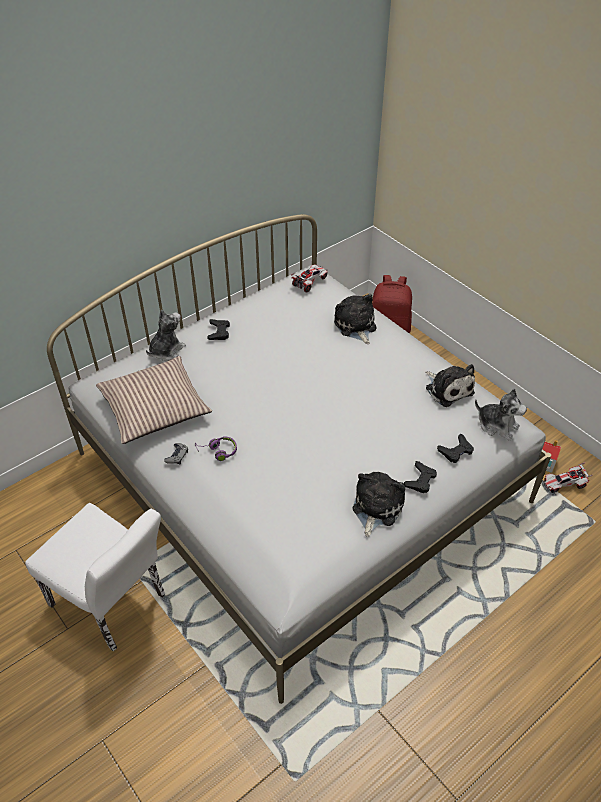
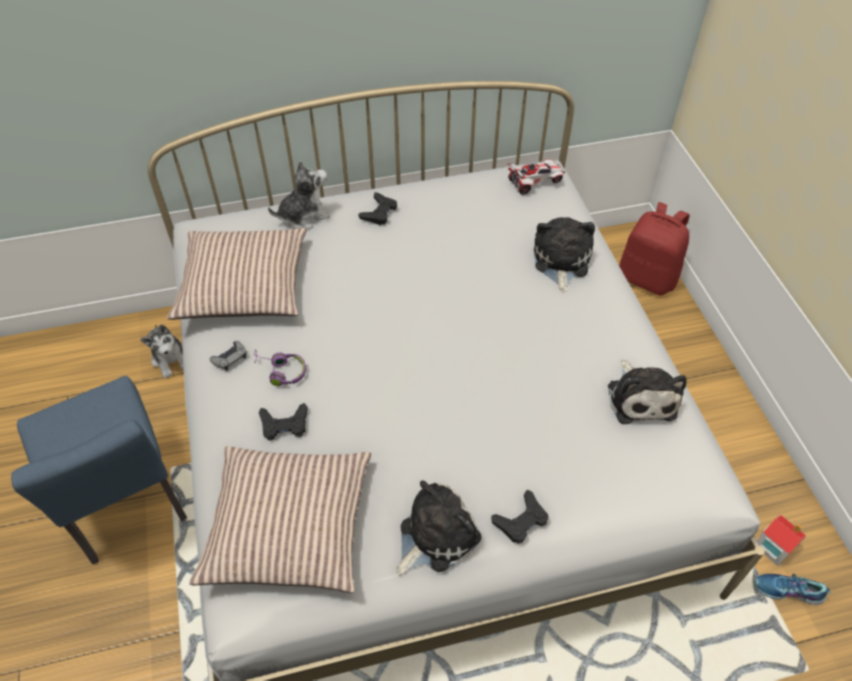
camera: 25 degrees right, 5 degrees up
(114, 604) = (127, 506): white chair -> blue chair
(283, 537) = (288, 525): none -> pillow
(456, 451) = (598, 497): black game controller -> black game controller (284, 425)
(497, 425) = (685, 481): plush toy -> plush toy (171, 359)
(564, 484) = (787, 591): toy car -> shoe

